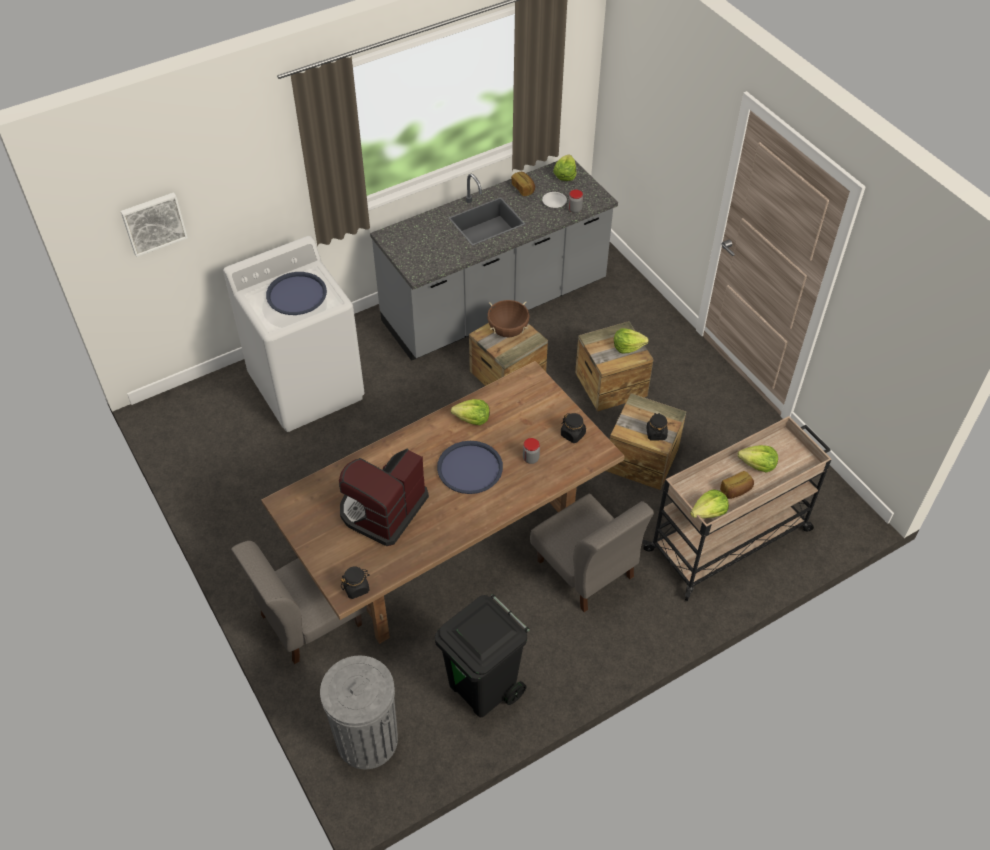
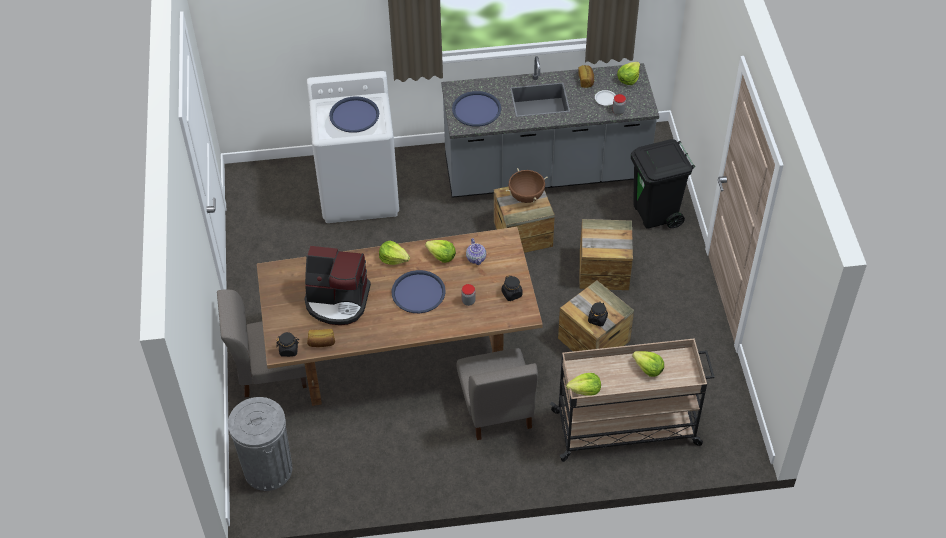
camera: 25 degrees right, 0 degrees up
(153, 223) = (260, 29): picture -> none
(382, 510) = (337, 301): coffee machine -> coffee machine turned 135 degrees counterclockwise
(425, 250) = (476, 110): none -> blue tray
(483, 688) = (370, 466): black trash can -> black trash can (656, 214)
(511, 408) = (476, 258): none -> teapot
(628, 347) = (617, 241): lettuce -> lettuce (393, 259)
(736, 491) = (617, 382): bread -> bread (321, 343)

